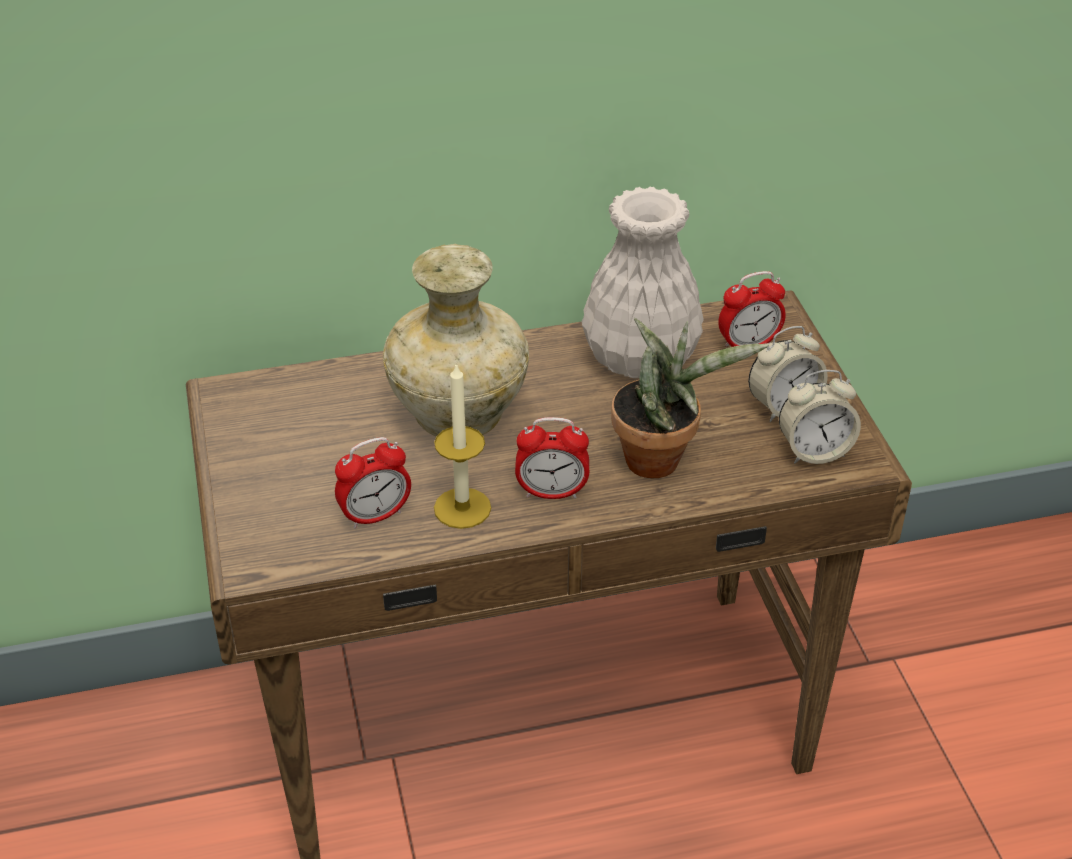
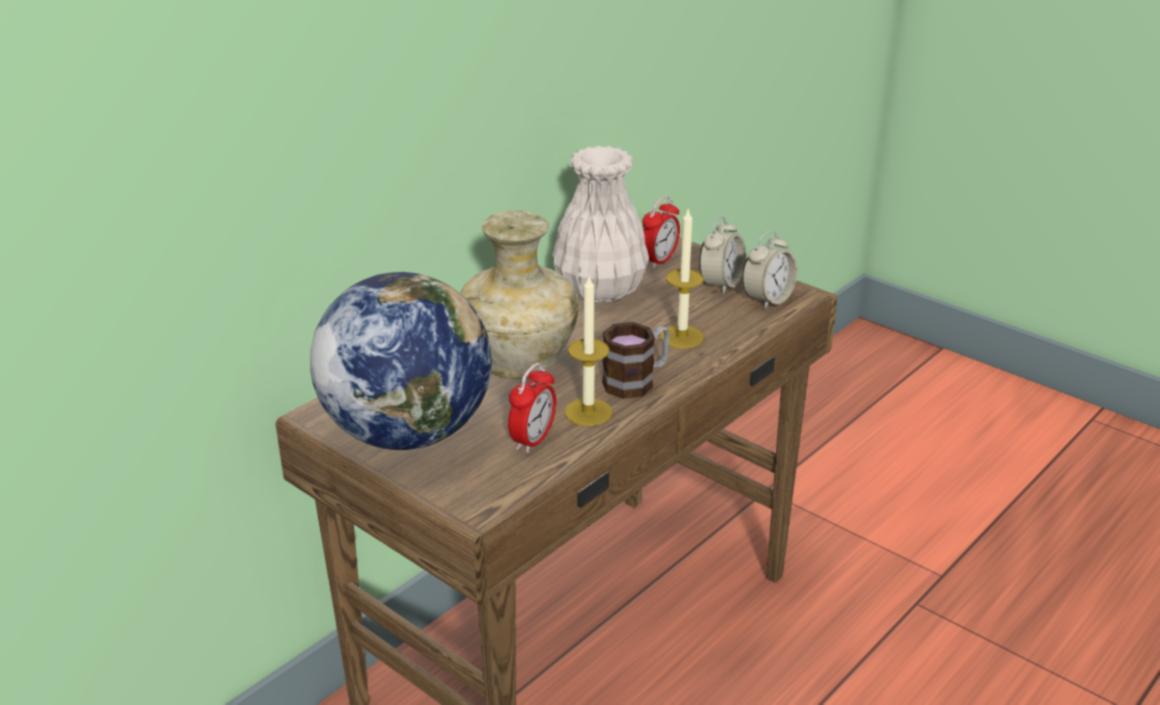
camera: 35 degrees left, 10 degrees down
(275, 450) = (407, 433): none -> globe
(552, 493) = (637, 381): alarm clock -> mug
(660, 458) = (681, 337): potted plant -> candle

